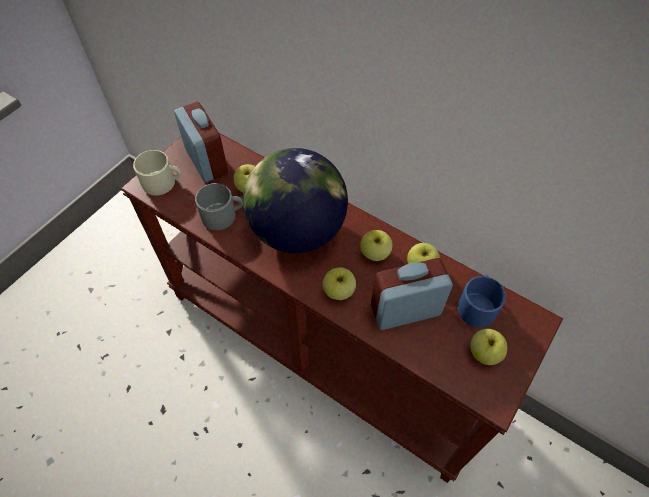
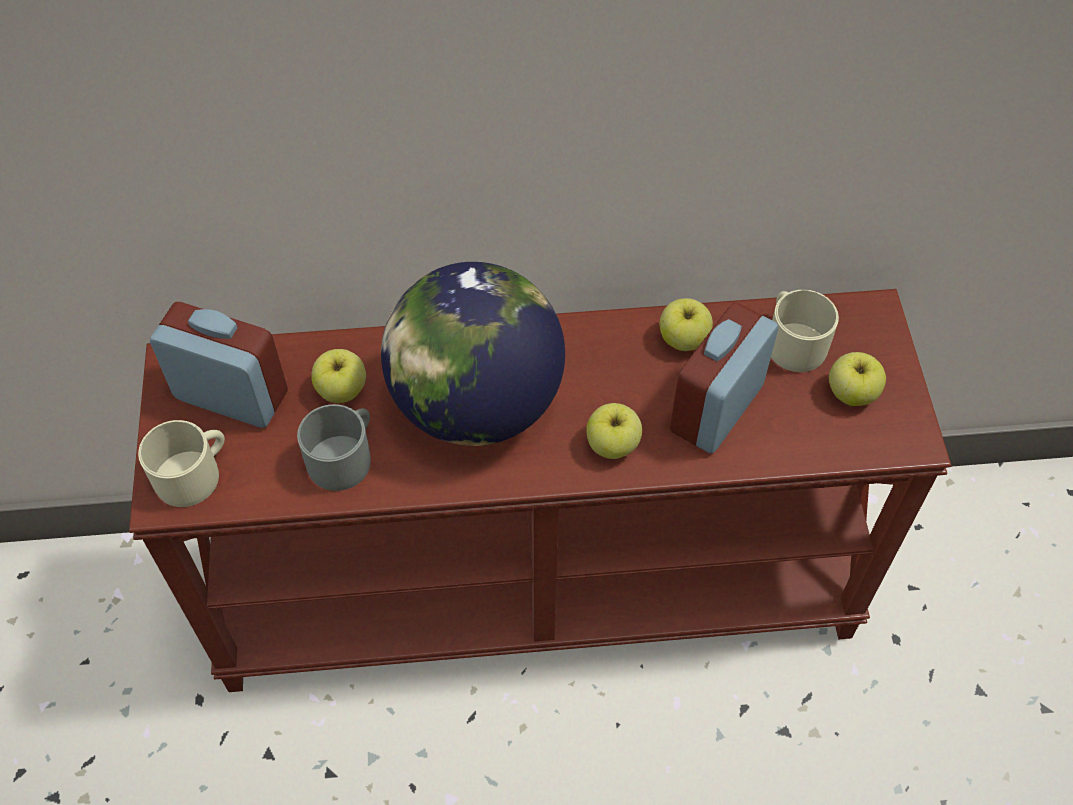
camera: 40 degrees left, 0 degrees up
(375, 253) = (610, 362): apple -> none
(477, 305) = (792, 341): blue mug -> beige mug

